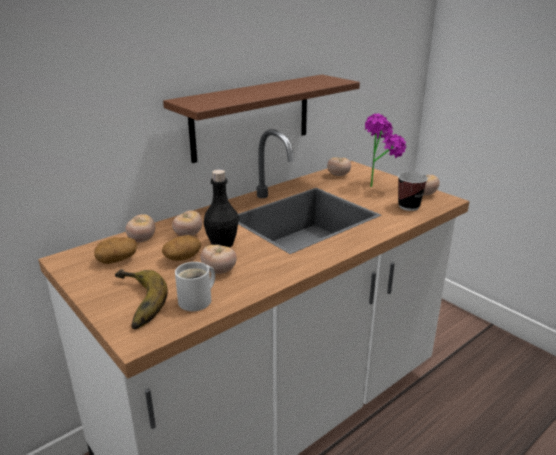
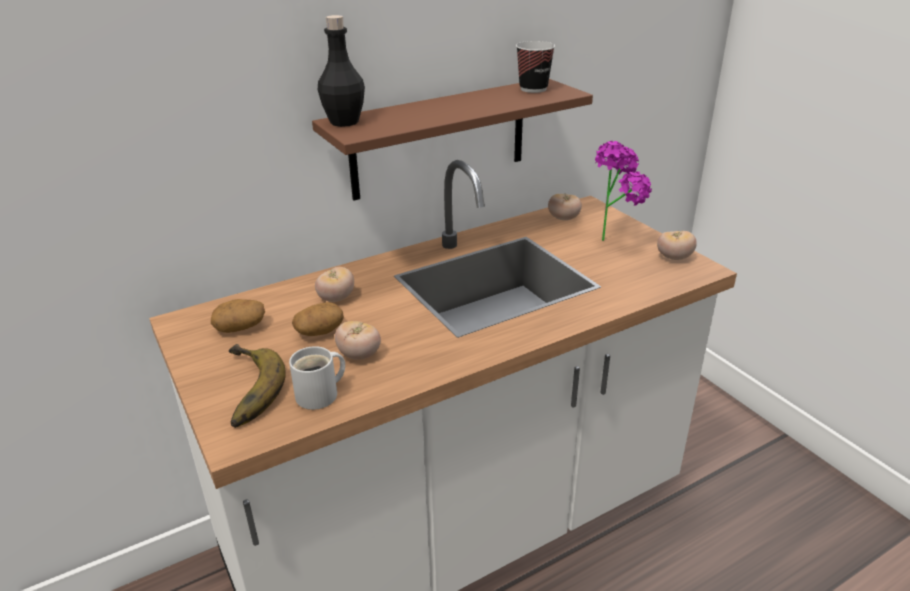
camera: 10 degrees right, 5 degrees up
(142, 240) = (277, 301): tomato -> none
(222, 244) = (375, 315): black bottle -> black bottle (344, 122)
(409, 206) = (645, 276): cup -> cup (533, 89)

